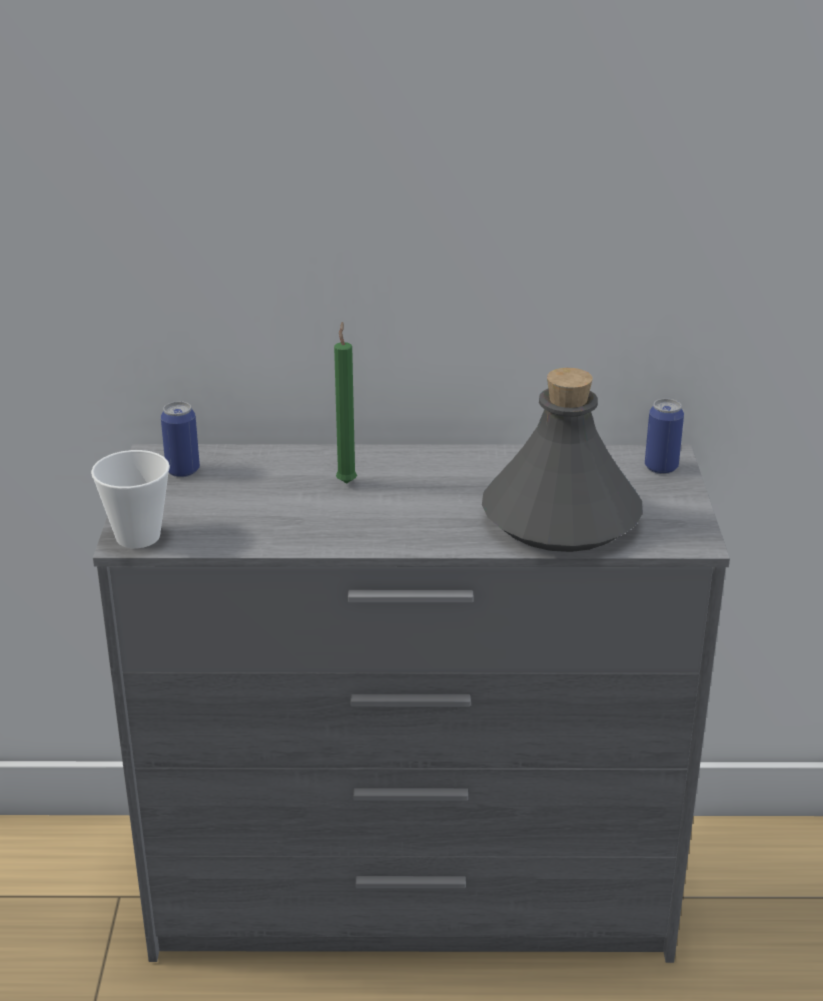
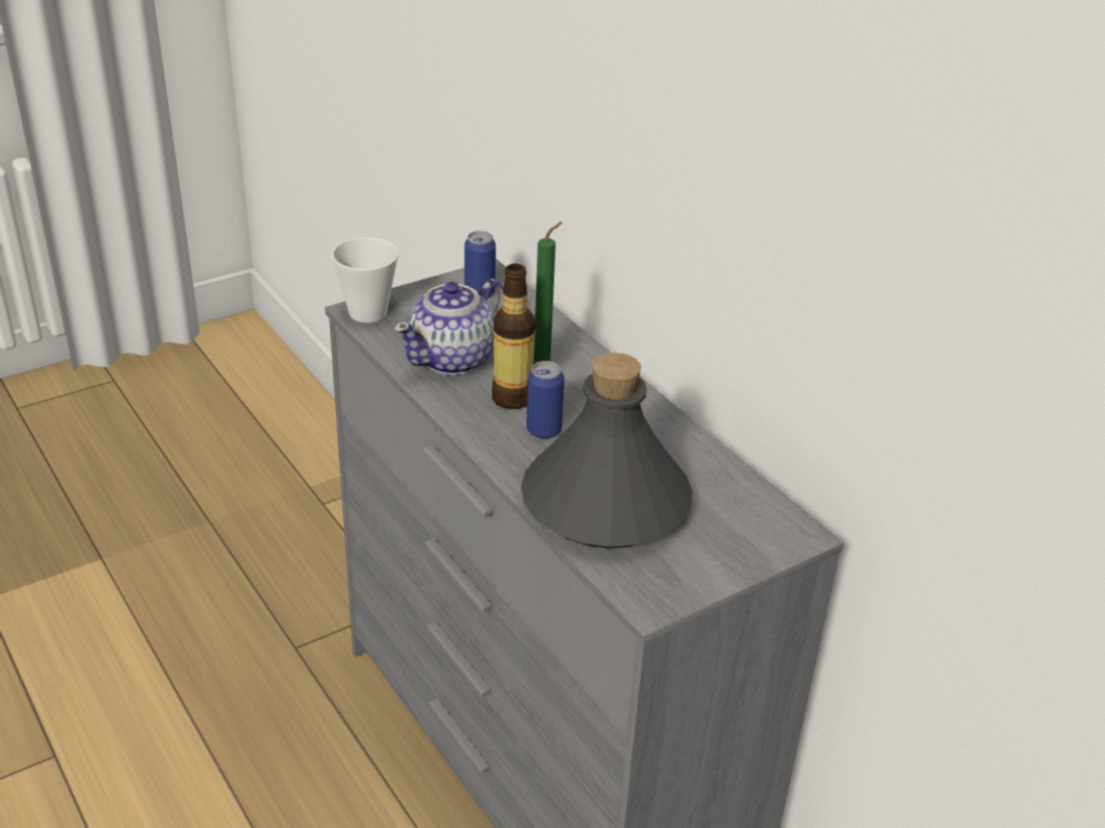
camera: 55 degrees right, 5 degrees up
(275, 517) = (453, 359): none -> teapot
(370, 509) = (512, 398): none -> bottle
(661, 467) = (770, 536): can -> can (543, 430)

